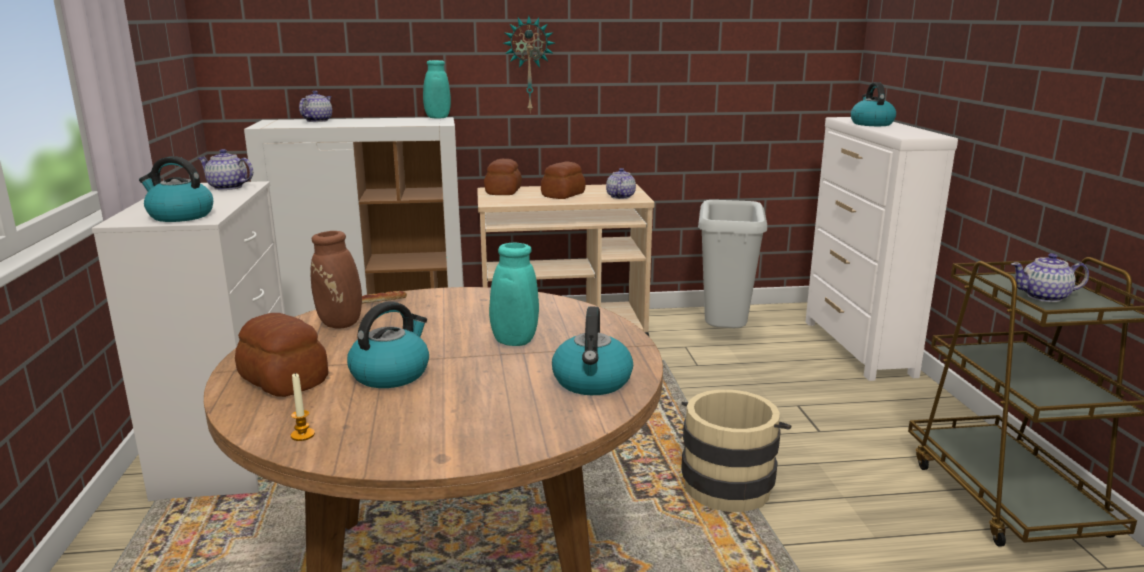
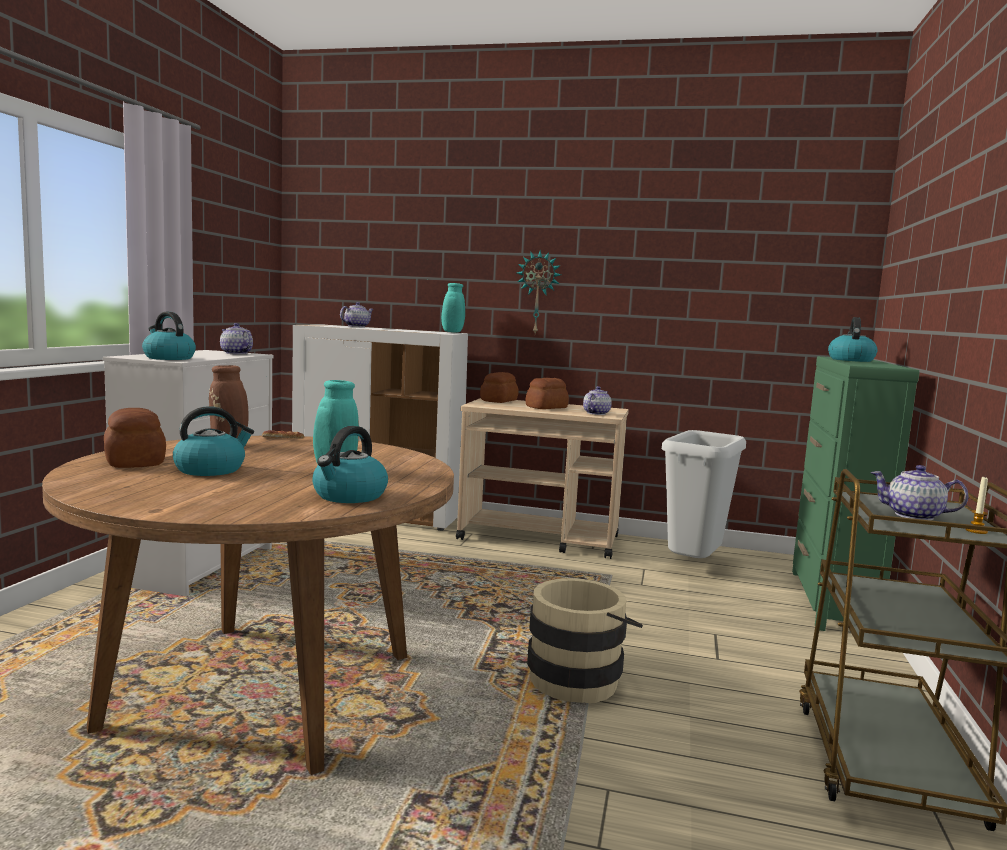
camera: 20 degrees right, 10 degrees down
(302, 435) = (91, 485): candle -> candle (976, 531)
(858, 348) = (831, 602): white dresser -> green dresser

